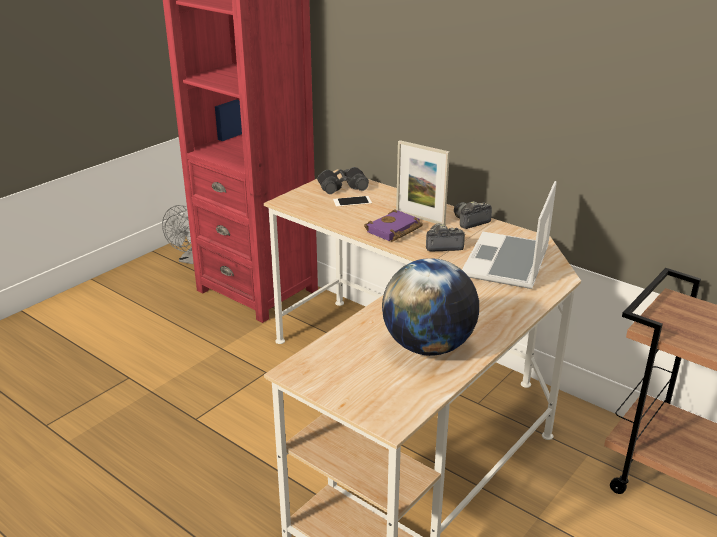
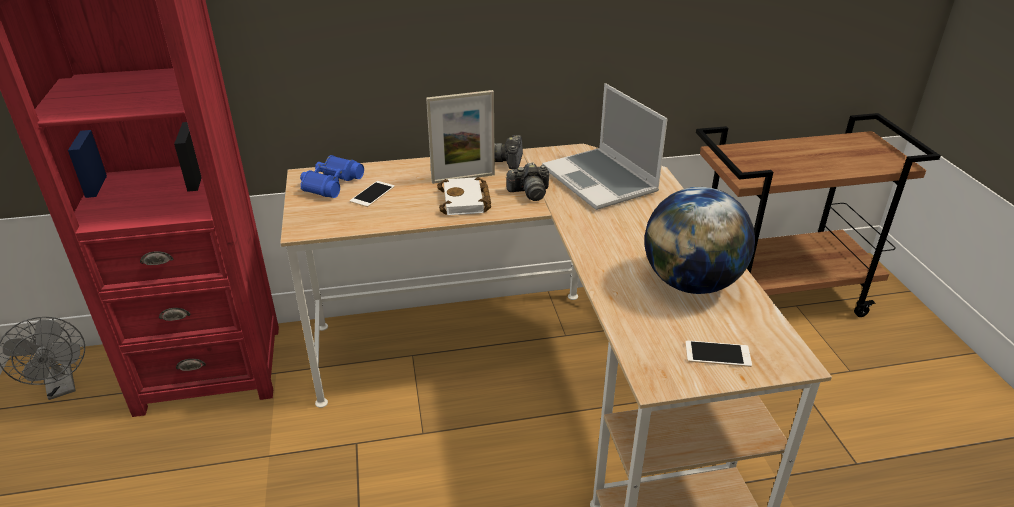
camera: 50 degrees left, 5 degrees up
(342, 186) = (330, 183): black binoculars -> blue binoculars
(355, 386) = (717, 354): none -> phone
(394, 231) = (466, 201): purple book -> white book
(442, 245) = (529, 193): camera -> camera turned 135 degrees counterclockwise

